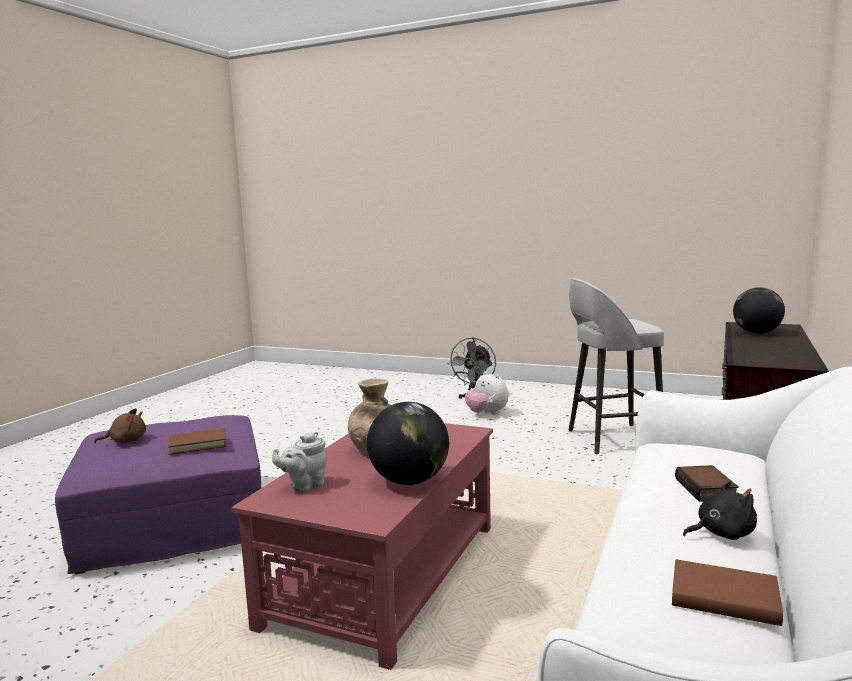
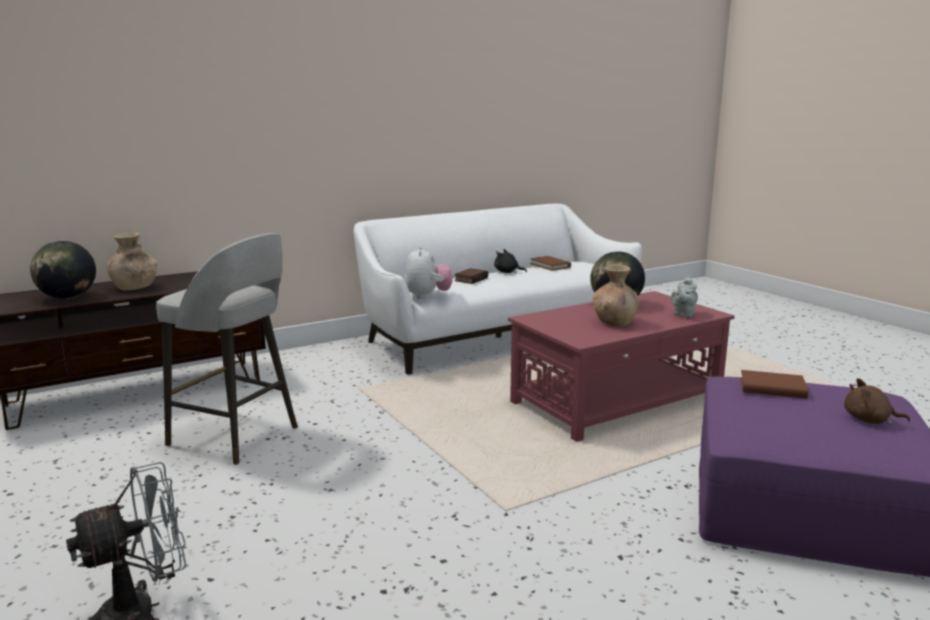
camera: 145 degrees left, 5 degrees up
(304, 485) = (683, 314): grey teapot -> grey teapot turned 120 degrees clockwise
(487, 413) = (230, 546): plush toy -> plush toy (427, 296)
(768, 343) = (134, 287): none -> brown vase

